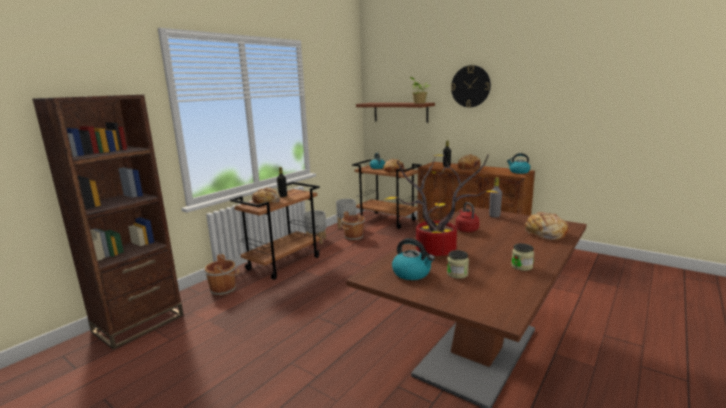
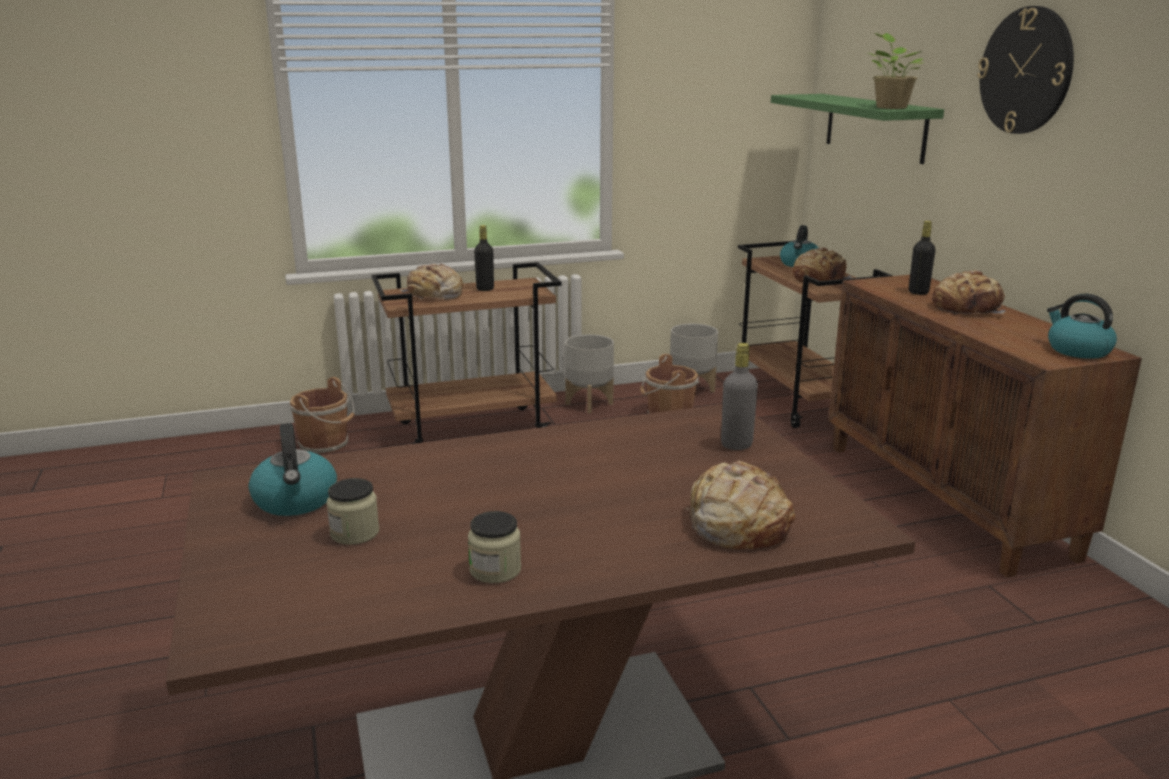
camera: 35 degrees right, 5 degrees up
(139, 323) = (163, 457): brown bookcase -> none
(400, 112) = (875, 127): brown shelf -> green shelf
(434, 251) = (427, 476): potted plant -> none
(466, 229) = (596, 454): red kettle -> none

